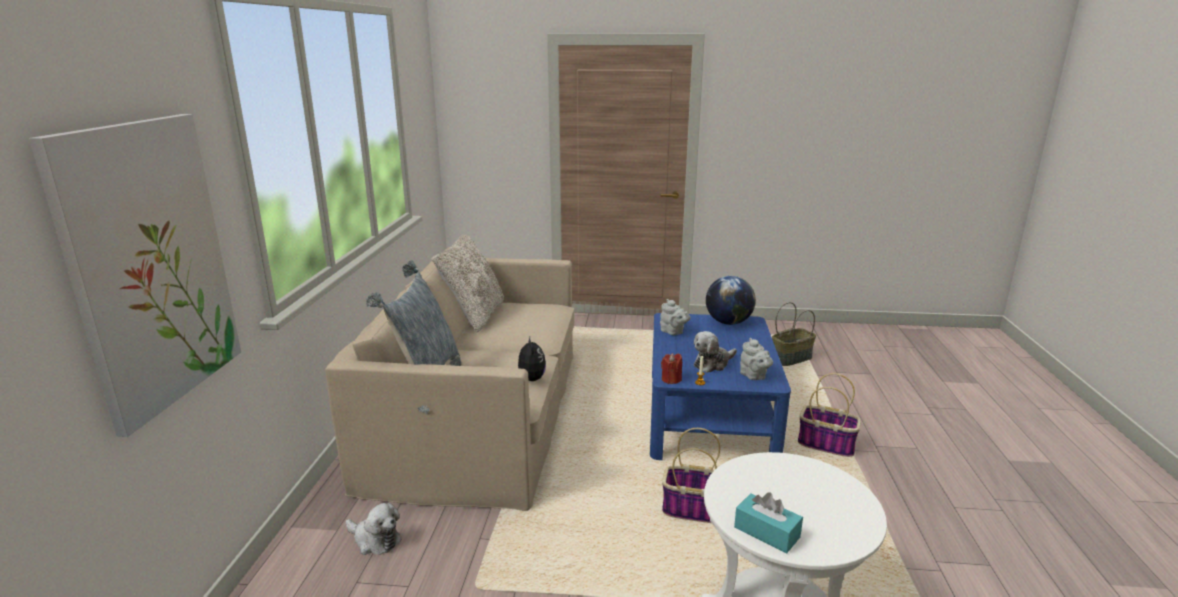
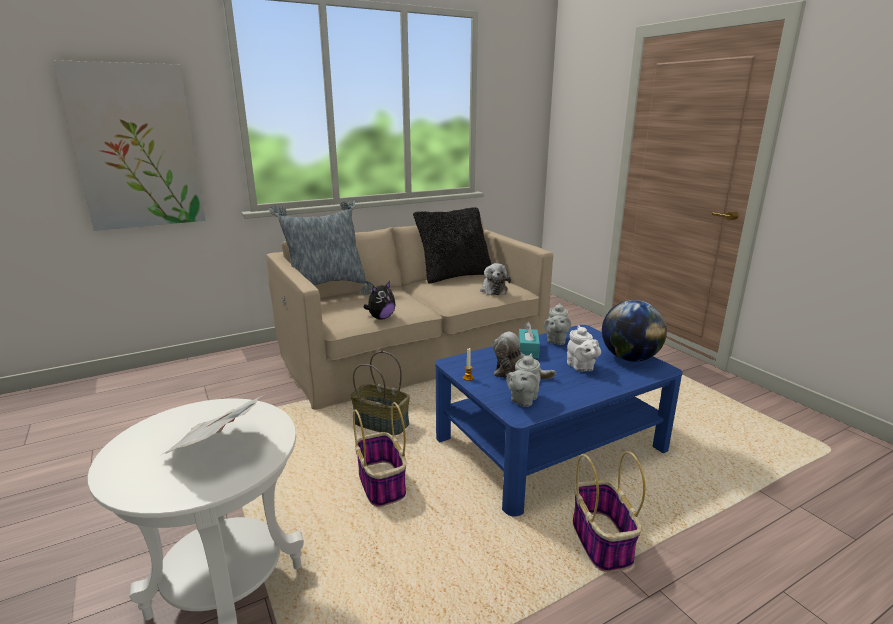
camera: 55 degrees right, 0 degrees up
(375, 540) = (245, 374): plush toy -> plush toy (493, 290)
(474, 315) = (454, 275): beige pillow -> black pillow
(671, 379) = (456, 364): red candle -> none
(725, 341) = (581, 367): none -> white teapot
(766, 532) = (137, 442): turquoise tissue box -> turquoise tissue box (528, 350)
(791, 358) = (764, 460): basket -> basket (382, 423)
(801, 492) = (217, 447): none -> newspaper

